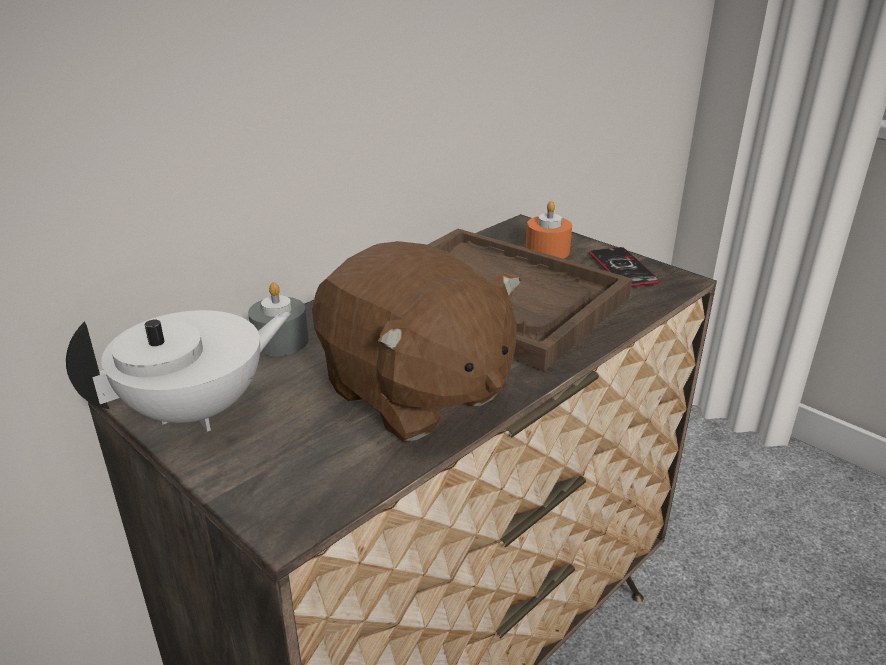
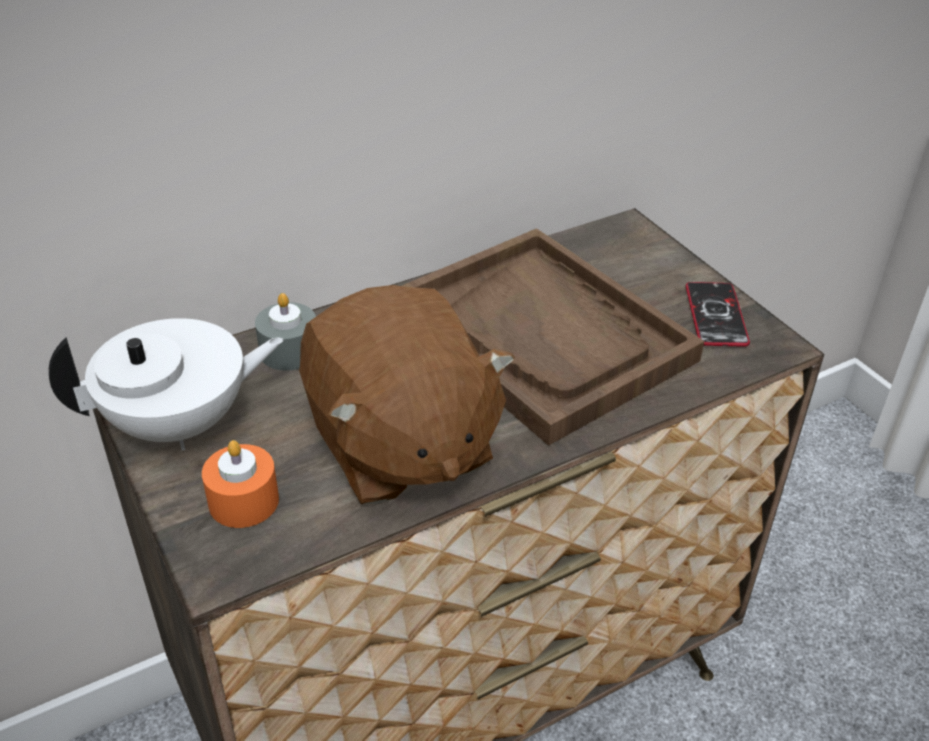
camera: 15 degrees right, 10 degrees up
(547, 251) = (638, 273): orange candle -> orange candle (244, 501)

